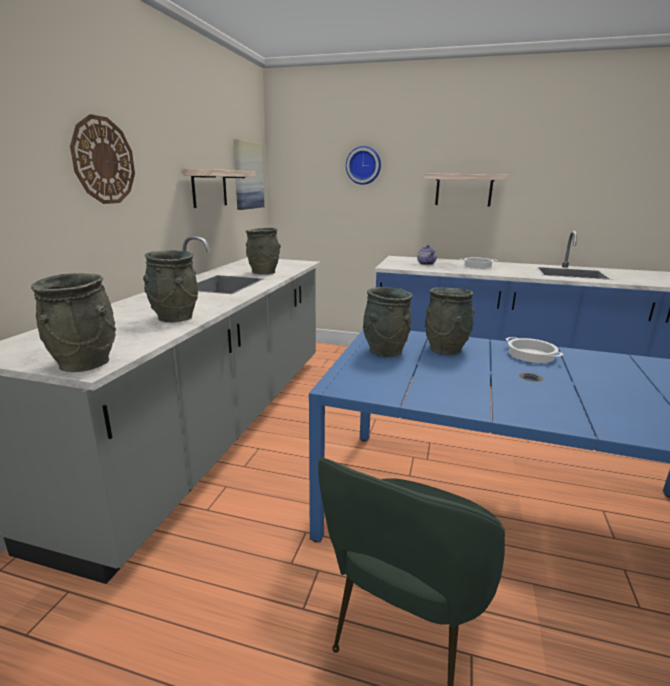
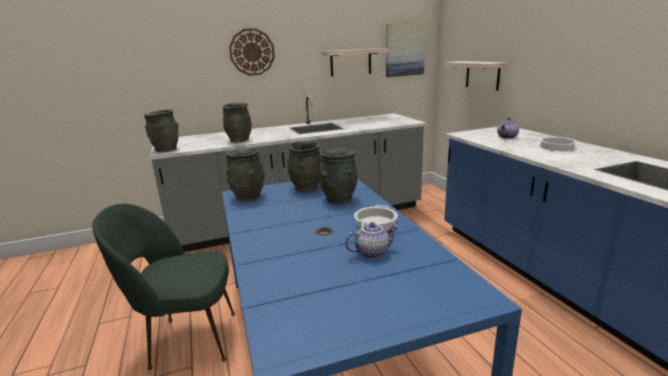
camera: 55 degrees right, 0 degrees up
(264, 272) = (360, 125): grey vase -> grey vase (249, 197)
(363, 165) = (496, 35): wall clock -> none
(463, 190) = (580, 58): shelf -> shelf (482, 75)
(600, 374) = (372, 252): none -> teapot

